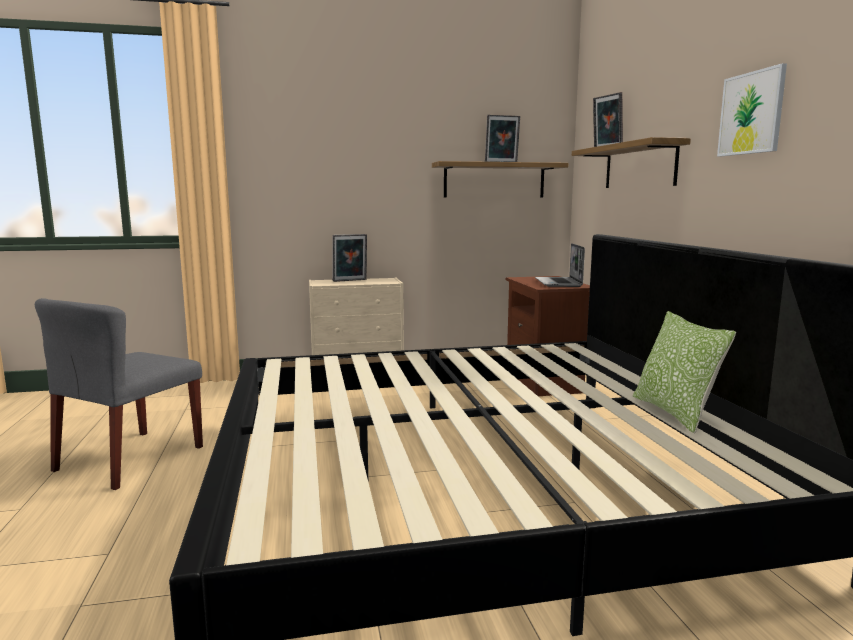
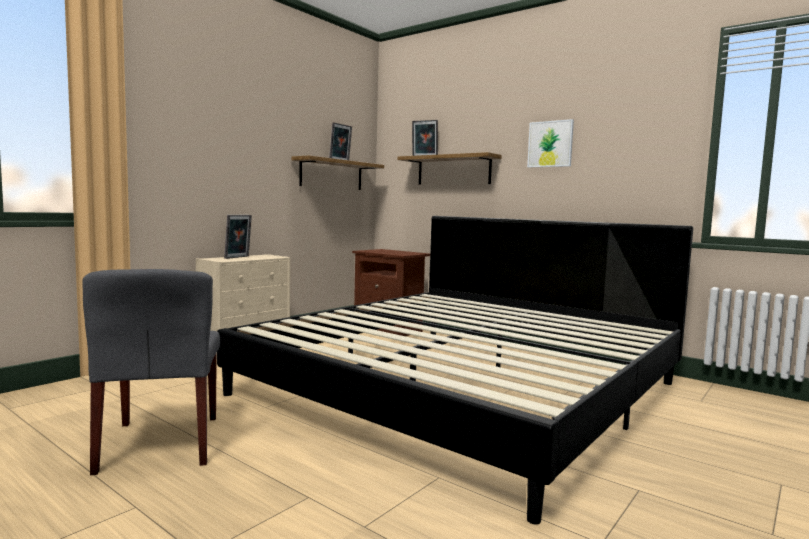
camera: 40 degrees left, 5 degrees down
(559, 283) = (401, 252): laptop -> none
(674, 412) = (555, 317): pillow -> none

